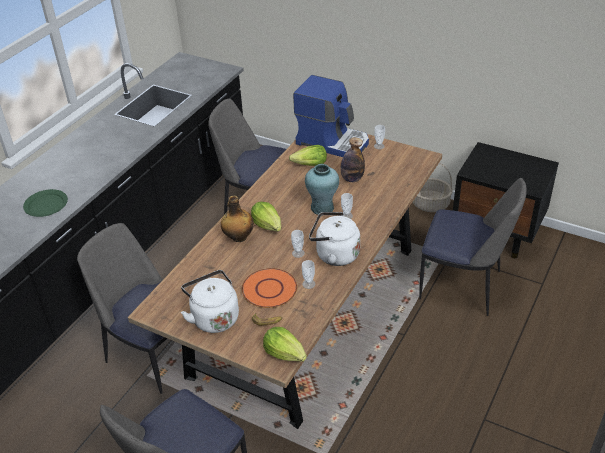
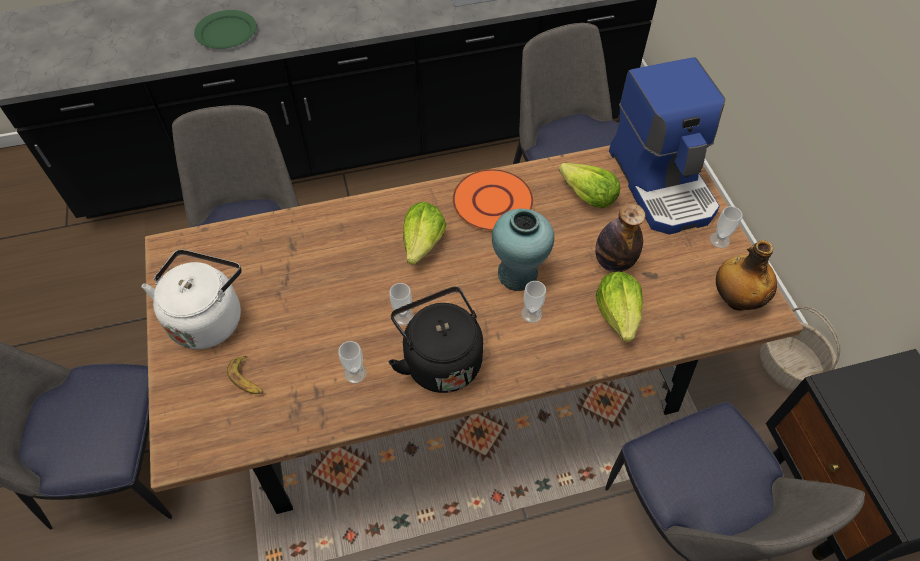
camera: 45 degrees right, 15 degrees up
(238, 237) = (371, 232): bottle -> bottle (735, 299)
(270, 289) = (307, 337): orange plate -> orange plate (493, 202)
(285, 353) = (203, 446): lettuce -> lettuce (618, 314)
(334, 254) = (440, 359): white kettle -> black kettle

